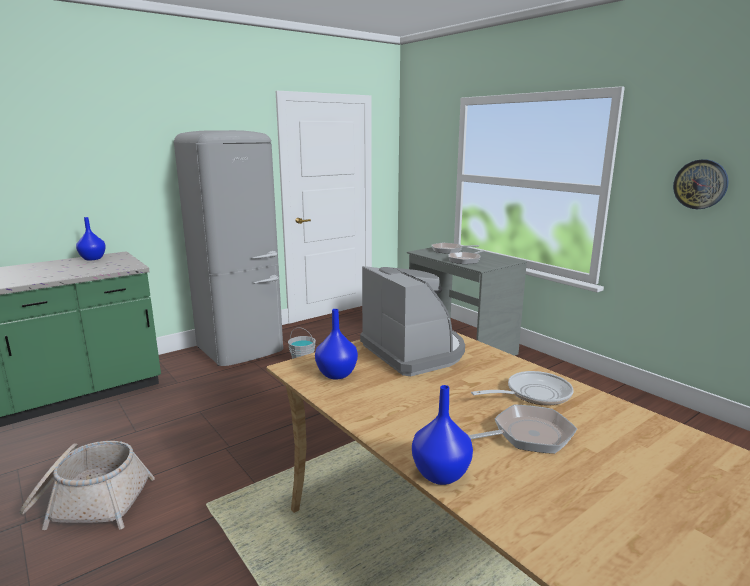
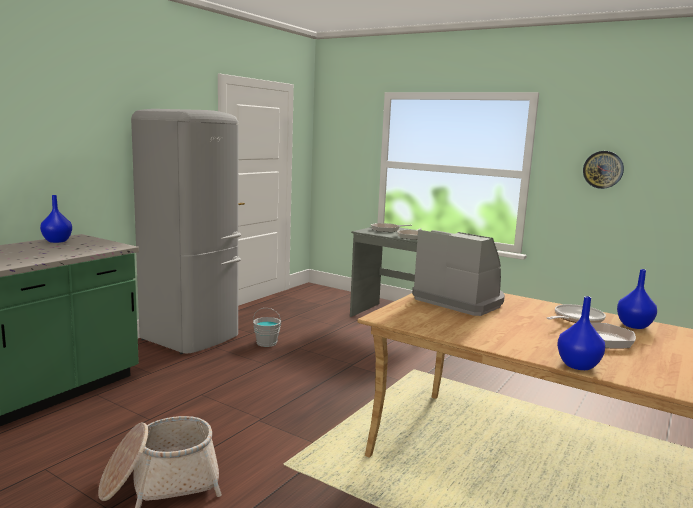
camera: 20 degrees left, 5 degrees down
(335, 374) = (423, 319): blue vase -> blue vase (633, 326)

